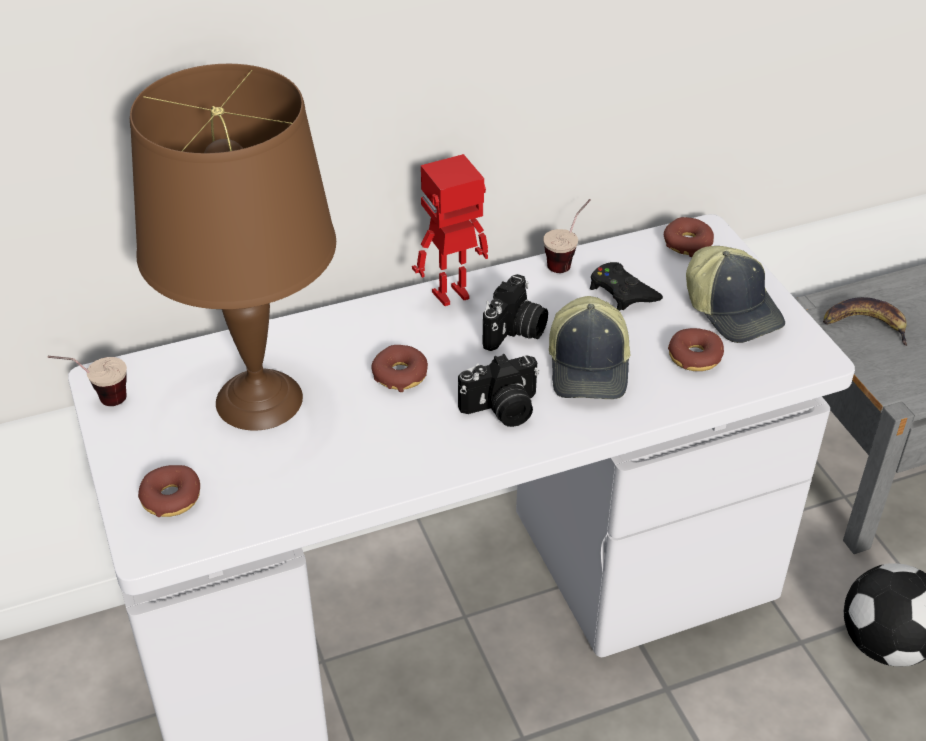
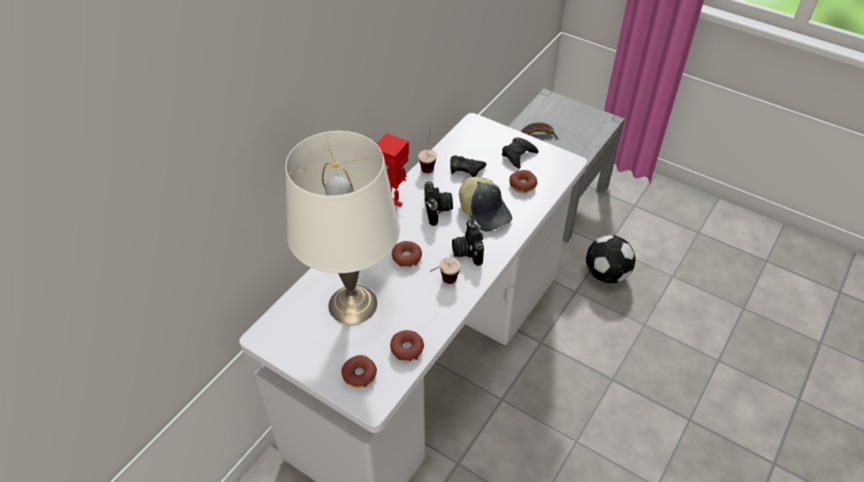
camera: 35 degrees left, 5 degrees up
(97, 400) = (270, 348): cup -> cup (443, 283)
(260, 400) = (353, 304): brown table lamp -> white table lamp
(502, 410) = (467, 250): camera -> camera turned 135 degrees clockwise
(687, 243) = (472, 132): donut -> donut (407, 349)
(733, 309) = (518, 155): cap -> black game controller

